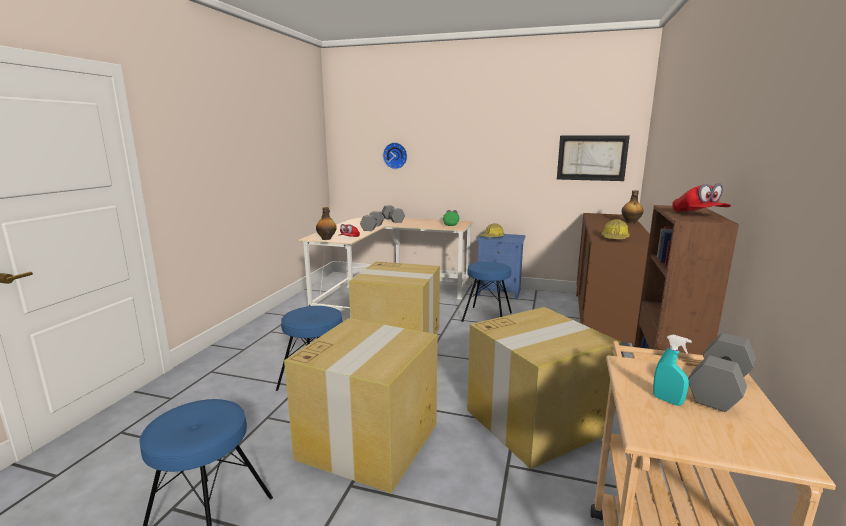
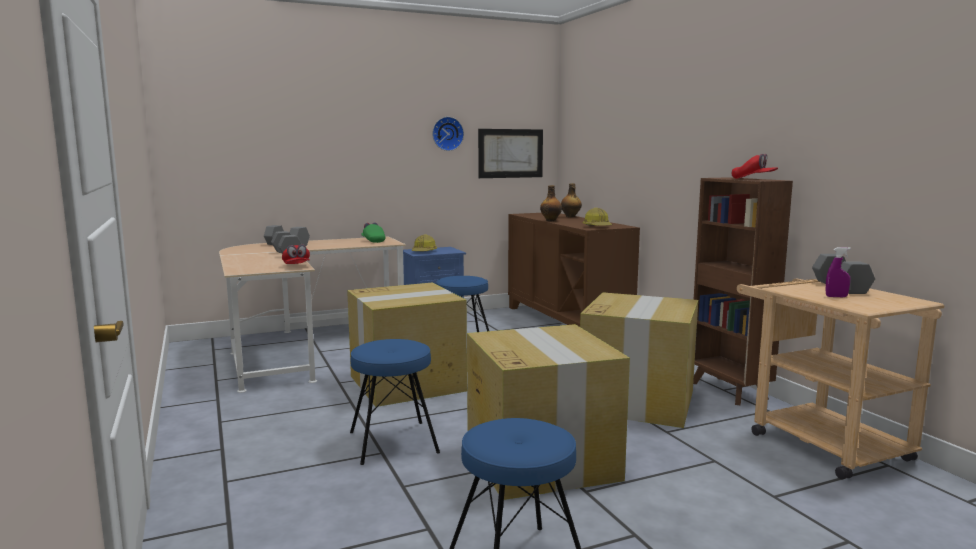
camera: 40 degrees left, 5 degrees down
(327, 239) = (265, 270): bottle -> bottle (551, 220)
(395, 155) = (272, 154): wall clock -> wall clock (447, 133)
(667, 400) = (836, 296): turquoise spray bottle -> purple spray bottle

